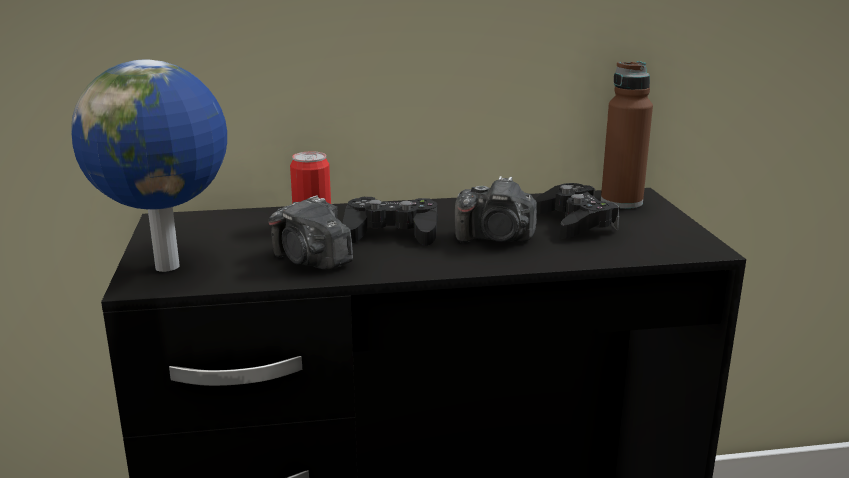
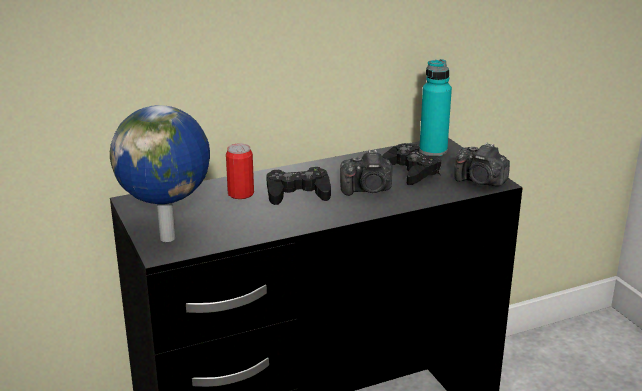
camera: 15 degrees left, 5 degrees up
(311, 261) = (259, 221): camera -> camera (480, 181)
(621, 202) = (433, 151): brown bottle -> turquoise bottle

